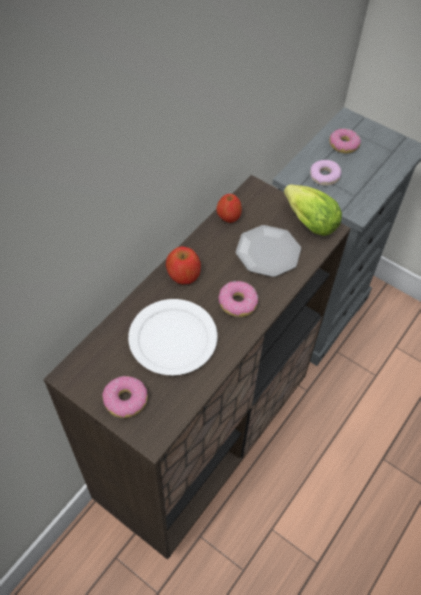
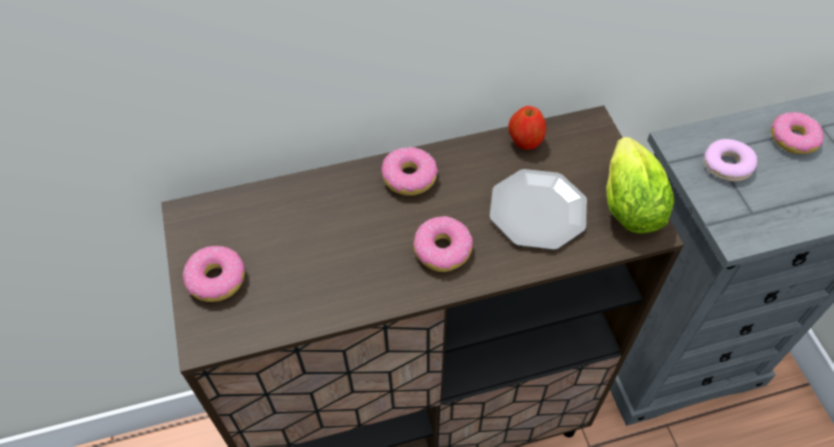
camera: 40 degrees right, 0 degrees up
(172, 339) = (328, 244): white plate -> none
(183, 274) = (409, 177): apple -> donut

